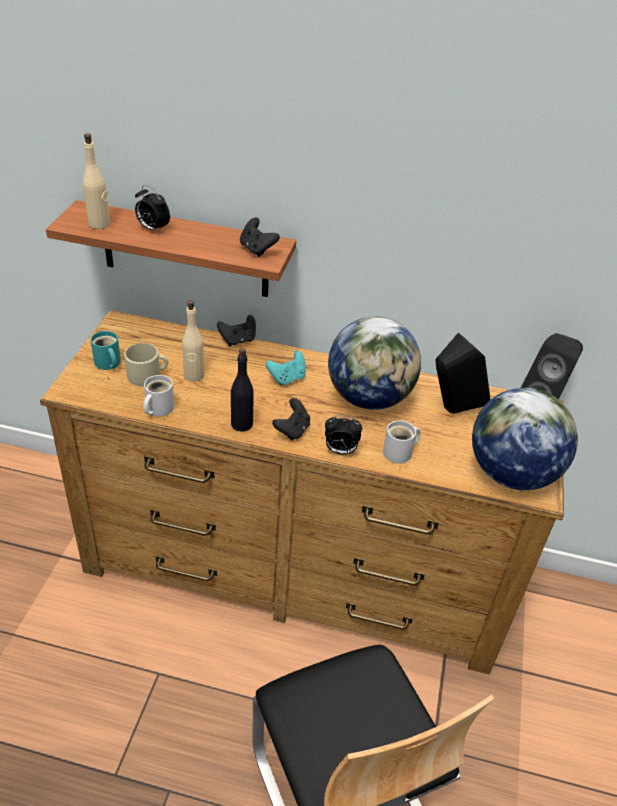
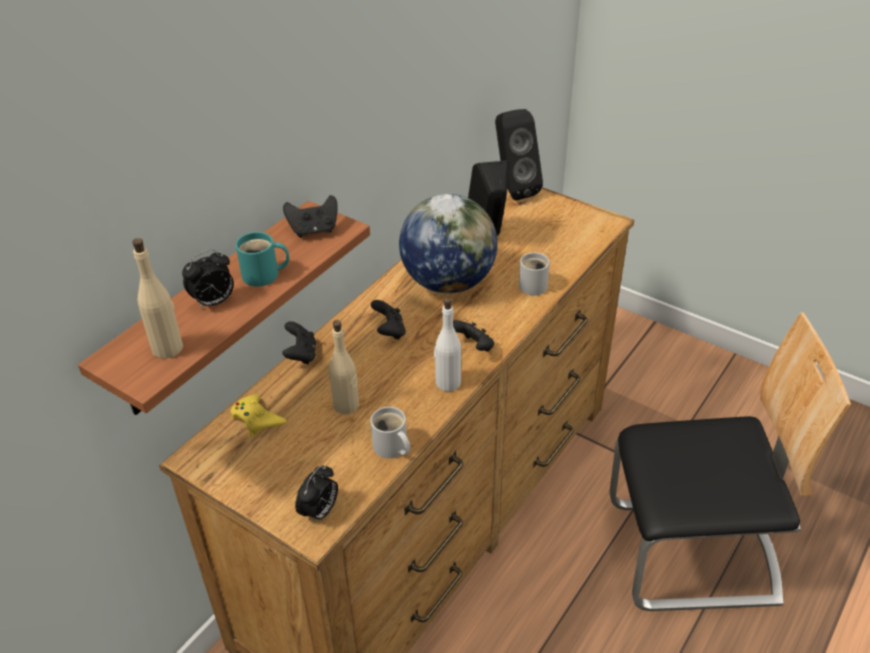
camera: 65 degrees left, 0 degrees up
(107, 363) = (280, 482): turquoise mug -> turquoise mug (264, 275)
(148, 375) = (325, 446): beige mug -> none
(164, 337) = (257, 419): none -> yellow game controller
(242, 424) = (447, 382): black bottle -> white bottle
(287, 378) = (389, 331): turquoise game controller -> black game controller
(340, 451) = (516, 321): alarm clock -> alarm clock (319, 512)
(511, 473) = (581, 229): globe -> none

